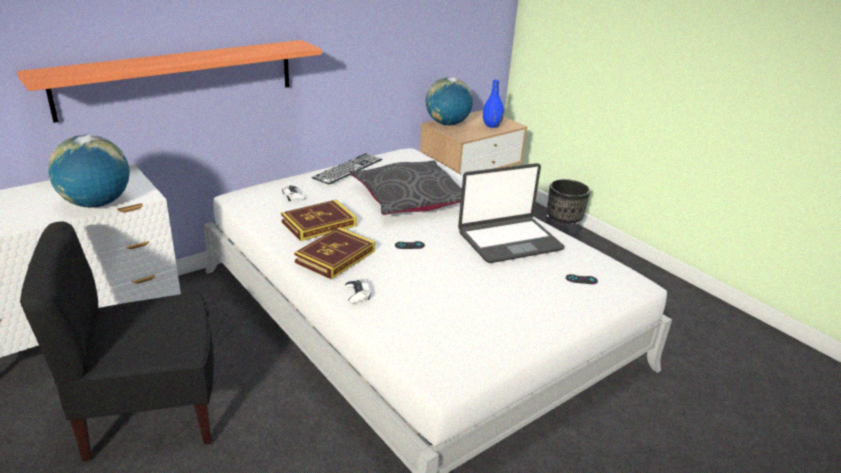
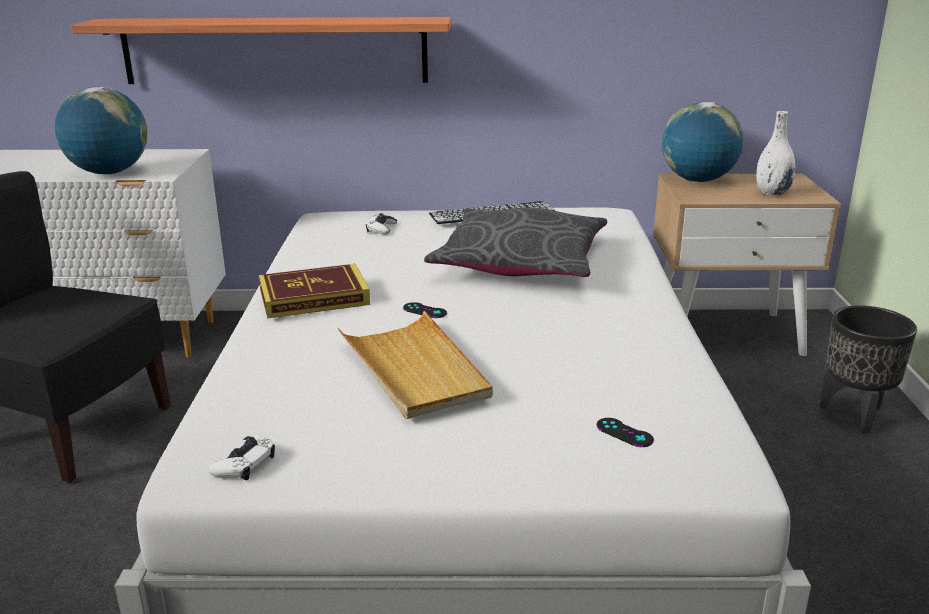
camera: 40 degrees right, 5 degrees down
(319, 224) = (358, 261): book -> none
(357, 294) = (271, 343): white game controller -> white game controller (244, 463)
(457, 281) = (414, 369): none -> beige tray
(491, 126) = (772, 193): blue vase -> white vase
(509, 240) = (585, 345): laptop -> none

